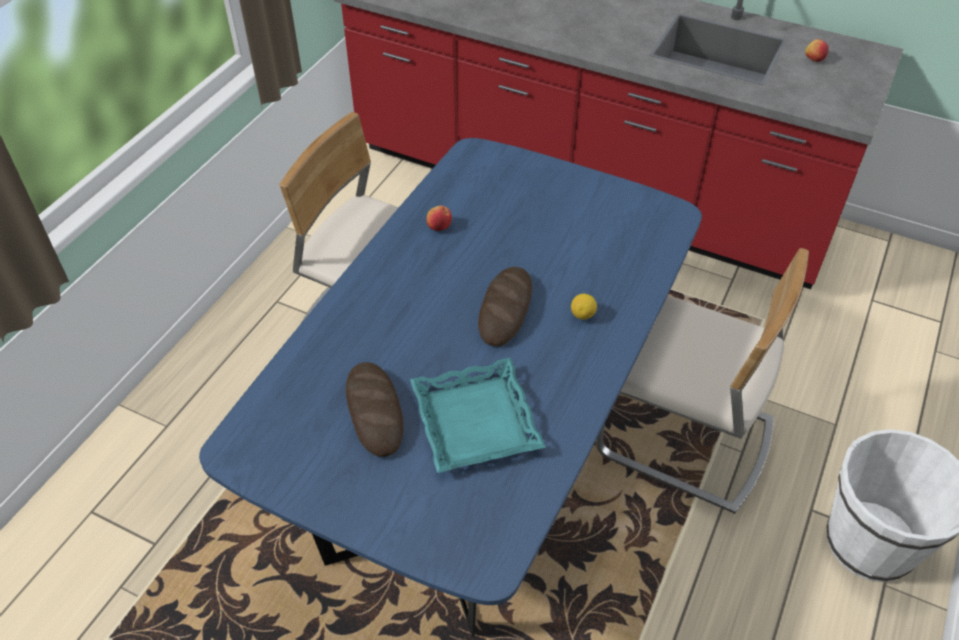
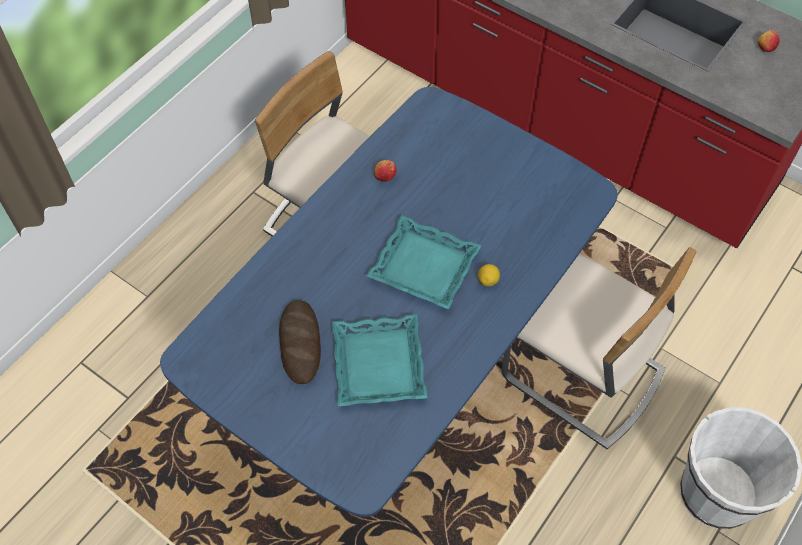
camera: 10 degrees right, 10 degrees up
(505, 309) = (424, 266): bread -> turquoise tray

